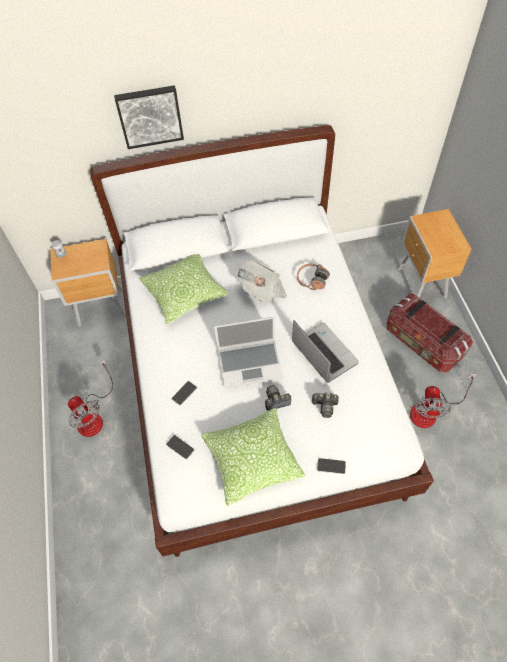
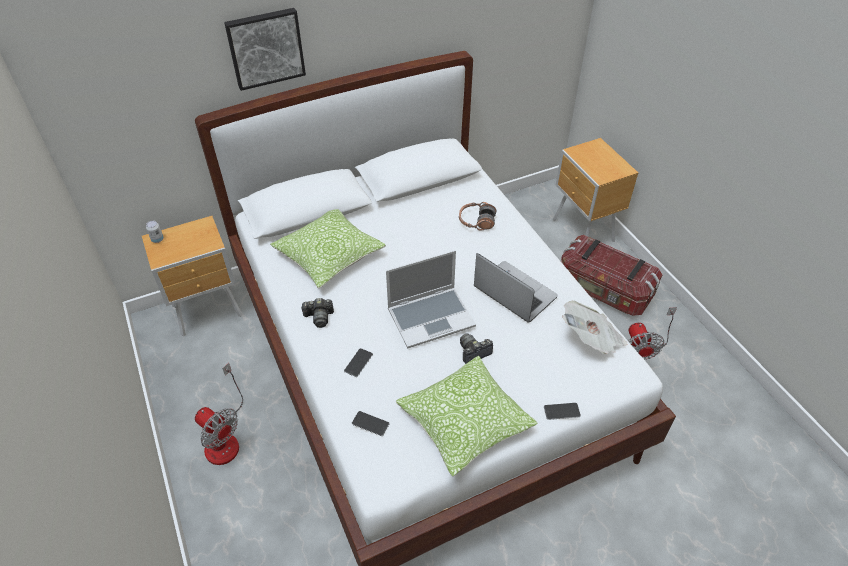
camera: 15 degrees left, 10 degrees down
(262, 290) = (422, 239): newspaper -> newspaper (591, 339)
(325, 406) = (533, 348): camera -> camera (319, 317)

